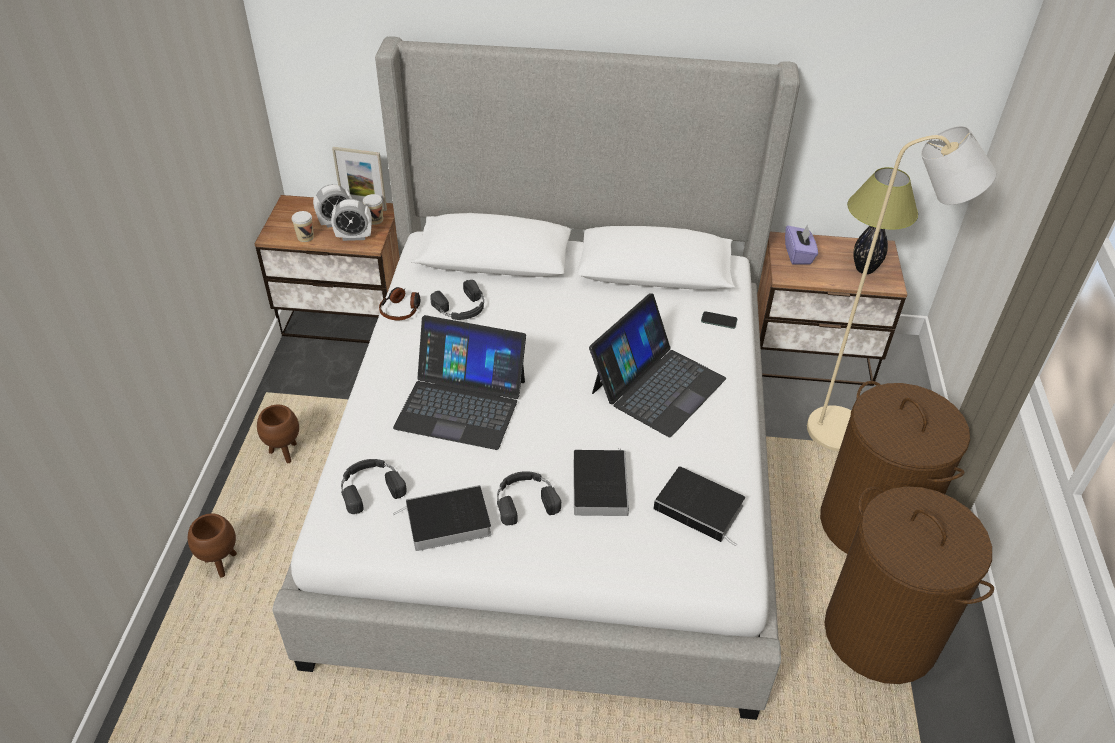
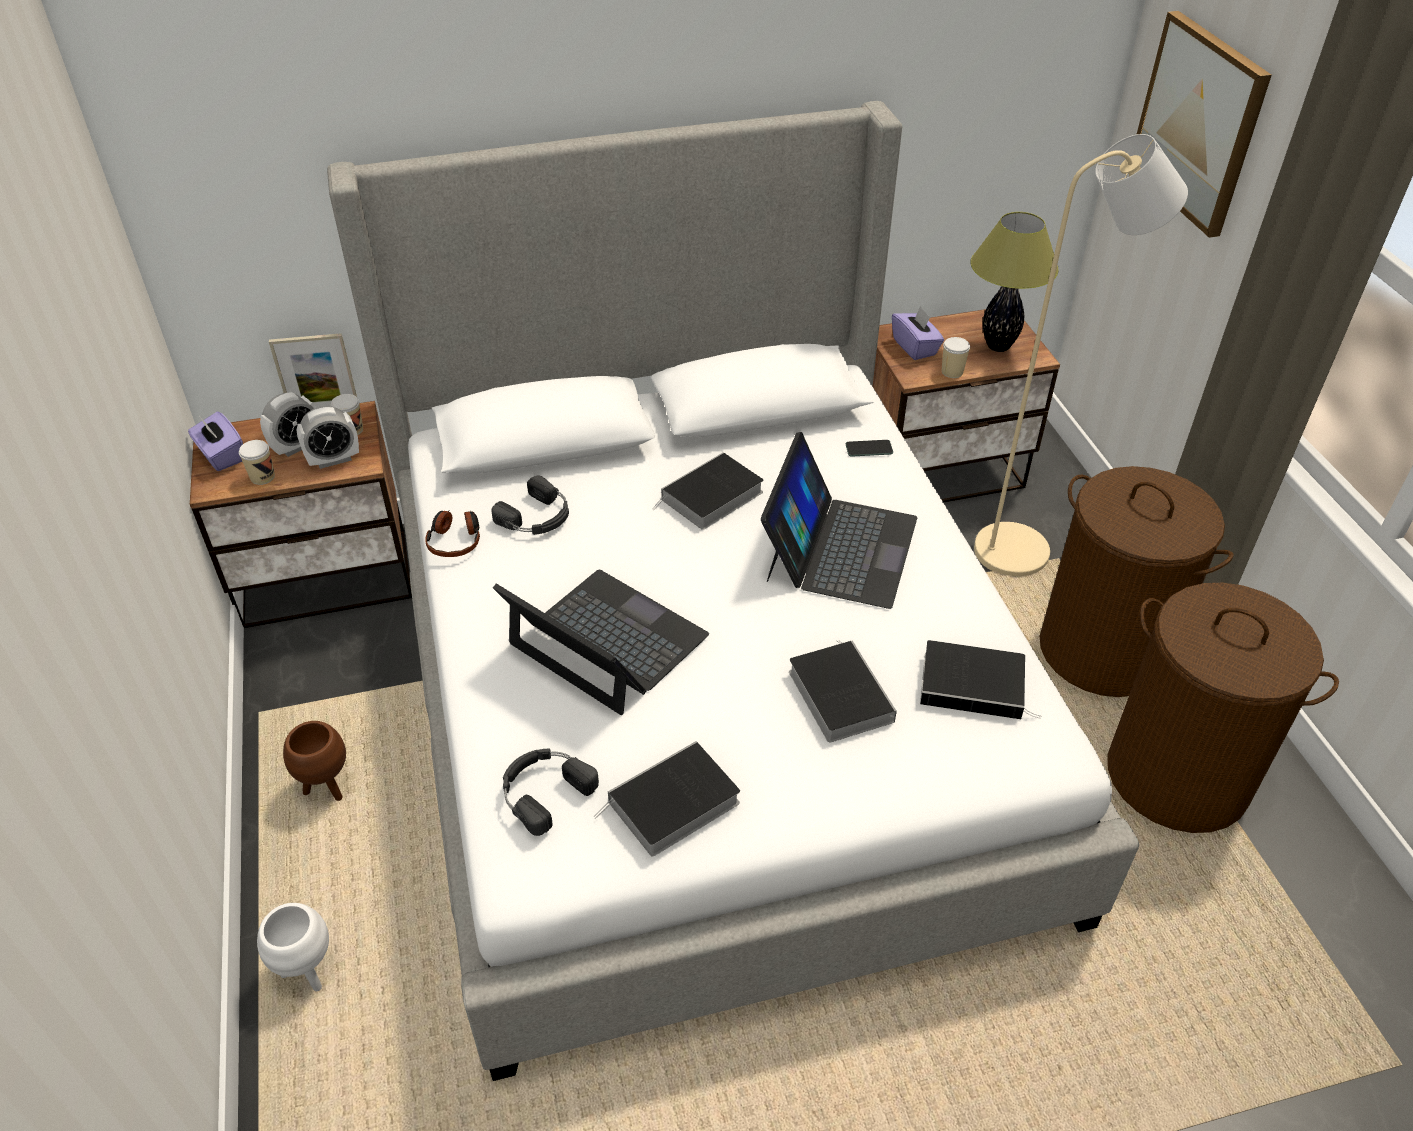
camera: 20 degrees left, 0 degrees up
(221, 564) = (308, 972): brown planter -> white planter
(288, 217) = (221, 456): none -> purple tissue box
(461, 403) = (606, 641): laptop -> laptop turned 135 degrees counterclockwise
(525, 500) = (756, 742): black headphones -> none
(585, 325) = (711, 497): none -> book
(816, 280) = (952, 372): none -> cup
(1041, 127) = (1199, 123): none -> picture

